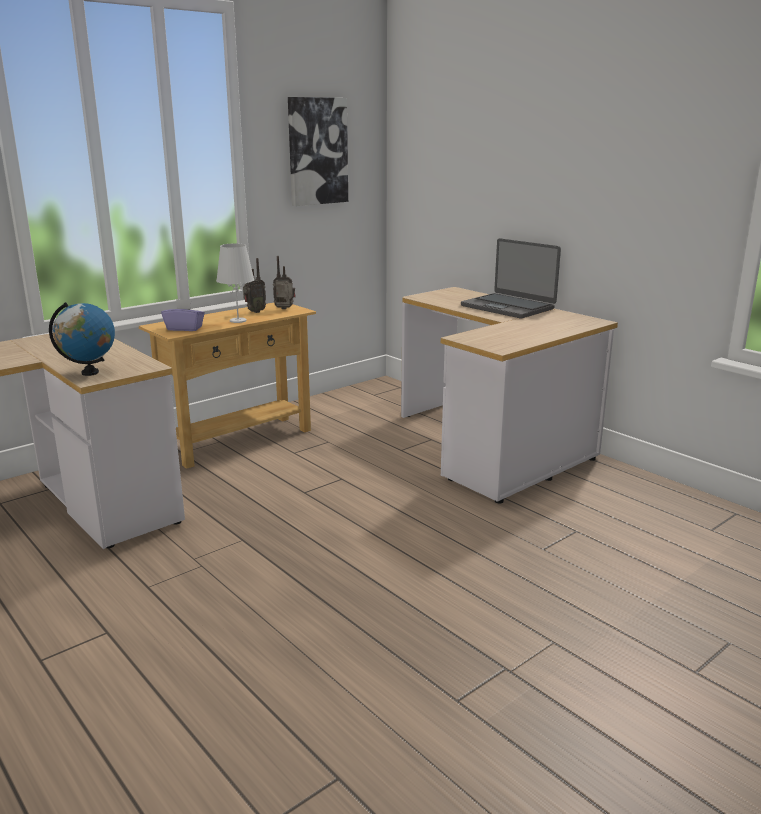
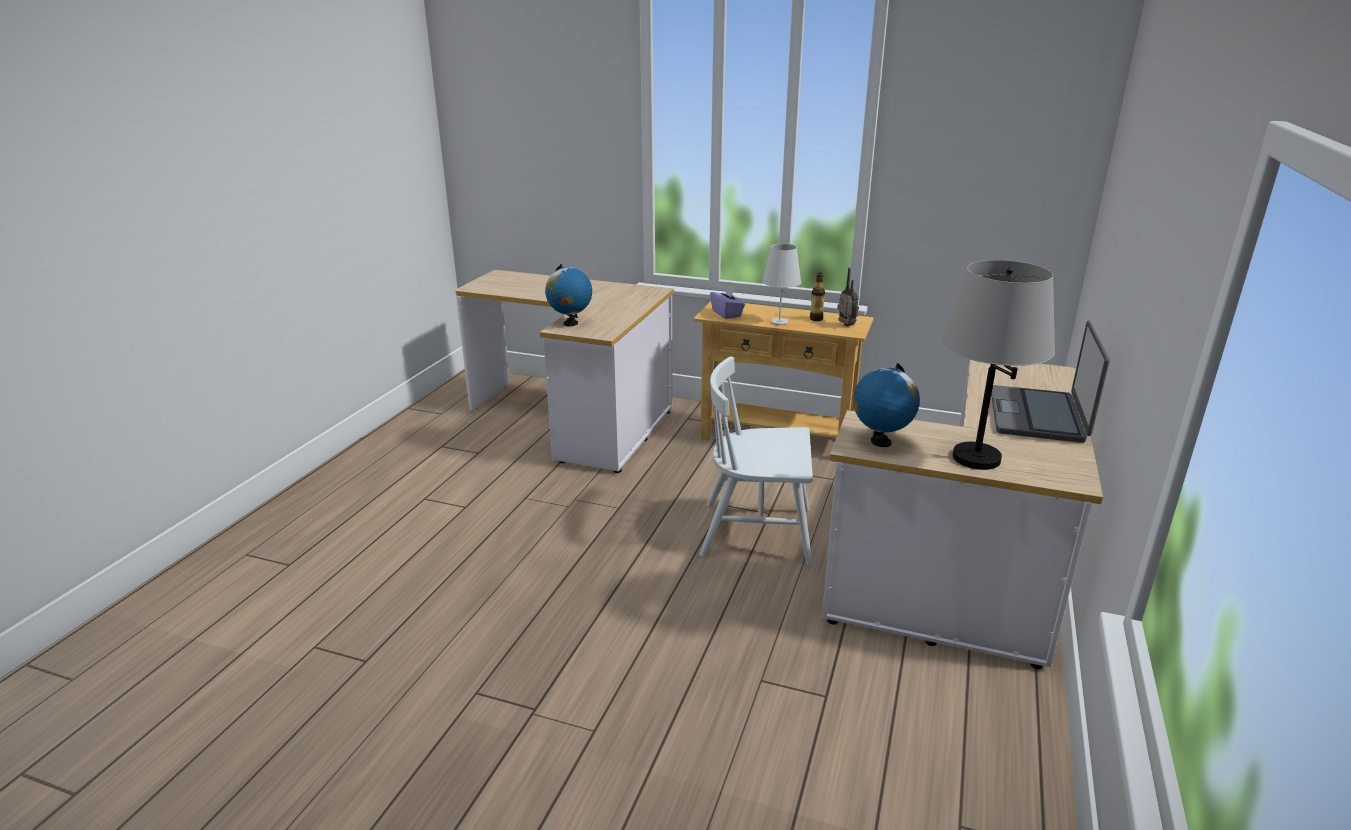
camera: 60 degrees right, 5 degrees up
(254, 312) = (816, 319): radio -> bottle
(317, 151) = (982, 155): picture -> none
(362, 491) = (757, 533): none -> white chair
(501, 341) = (880, 442): none -> globe
(548, 330) = (975, 458): none -> grey table lamp

